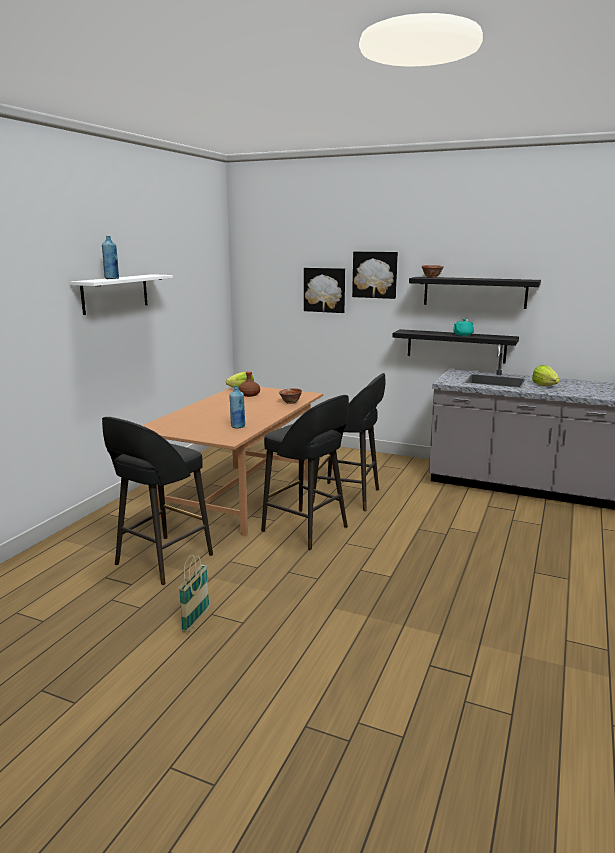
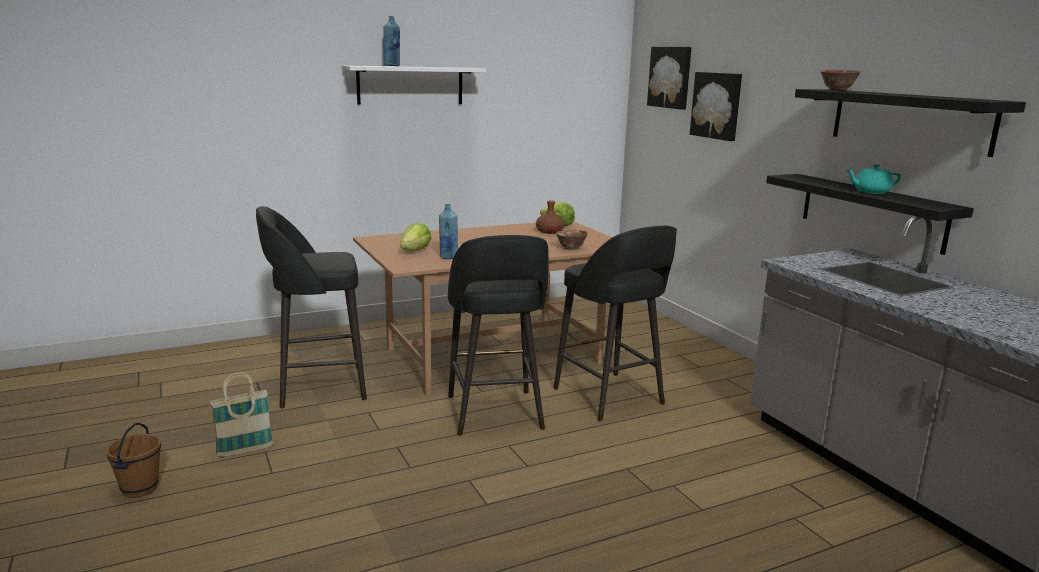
camera: 40 degrees right, 0 degrees up
(170, 679) = (139, 488): none -> brown bucket
(375, 274) = (776, 84): picture -> picture (670, 77)
(544, 385) = (961, 303): lettuce -> lettuce (415, 251)

